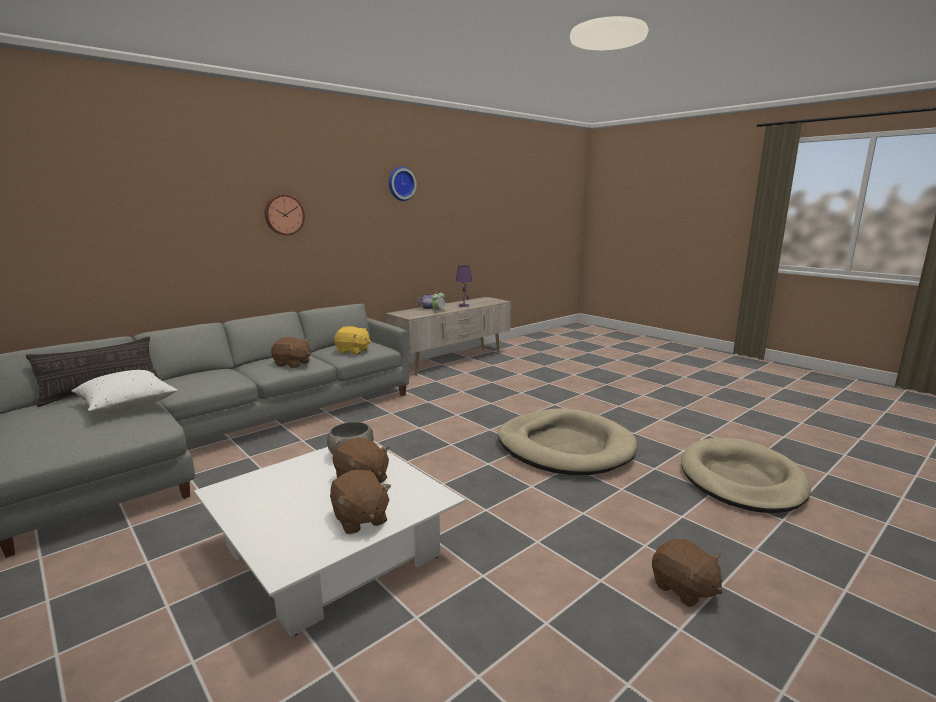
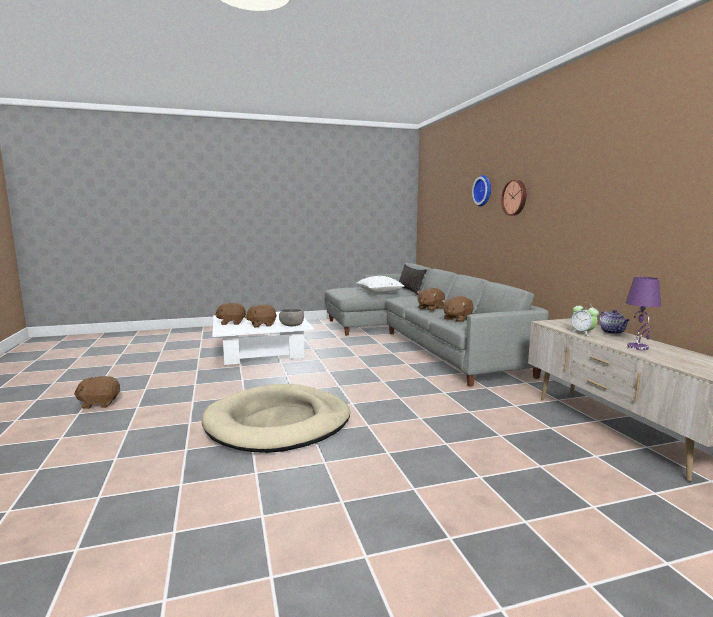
camera: 115 degrees right, 5 degrees down
(353, 351) = (457, 319): yellow plush toy -> brown plush toy
(400, 184) = (625, 148): wall clock -> wall clock (484, 190)
(741, 480) = (92, 486): beige dog bed -> none

